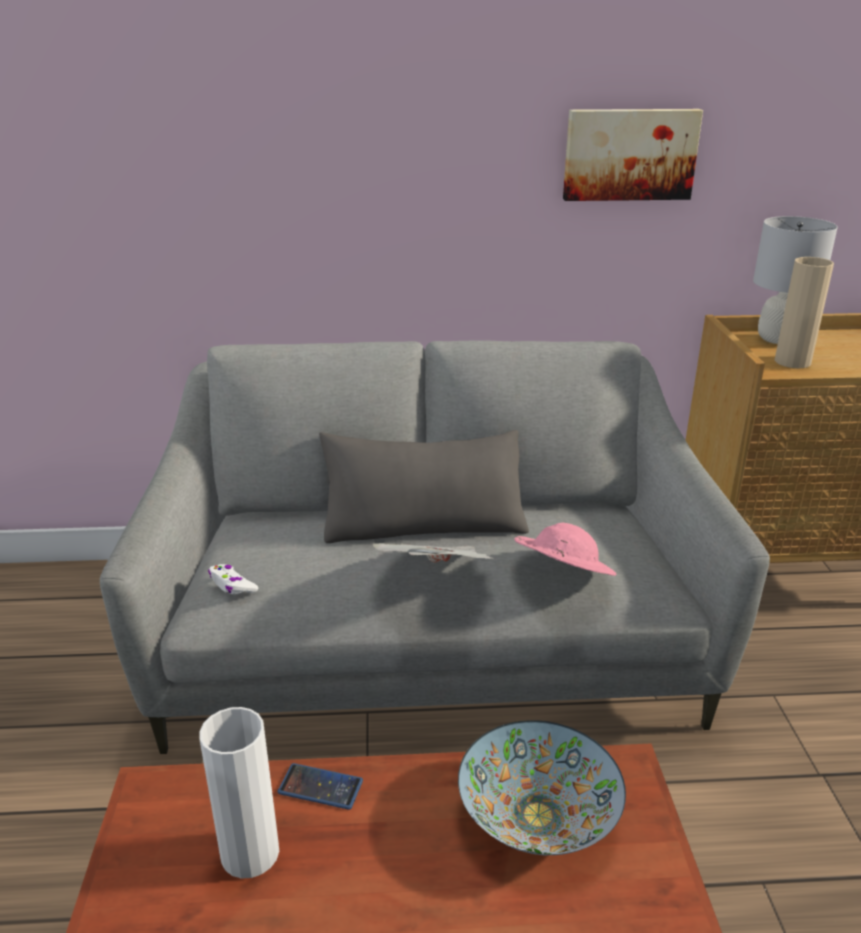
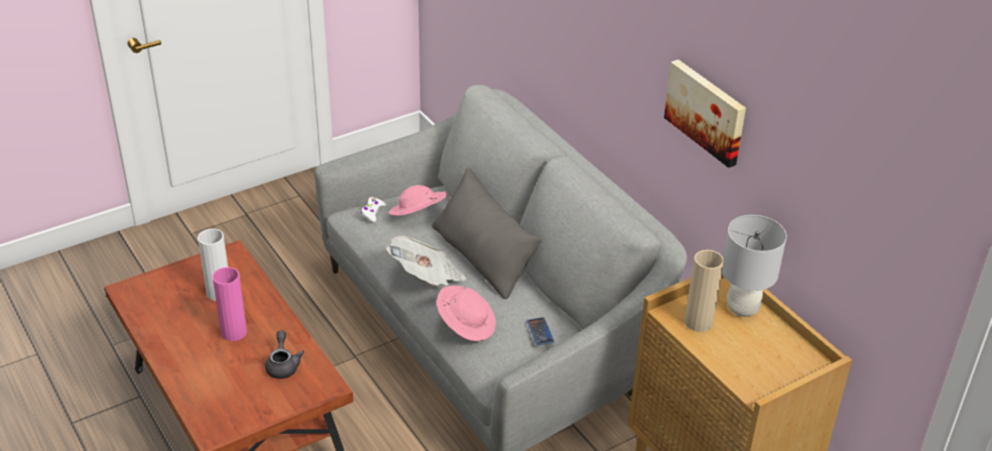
camera: 60 degrees right, 10 degrees up
(285, 548) = (417, 215): none -> pink hat
(320, 787) = (261, 297): phone -> phone (540, 332)
(393, 866) = (234, 332): none -> pink vase
(537, 816) = (283, 365): bowl -> grey teapot

